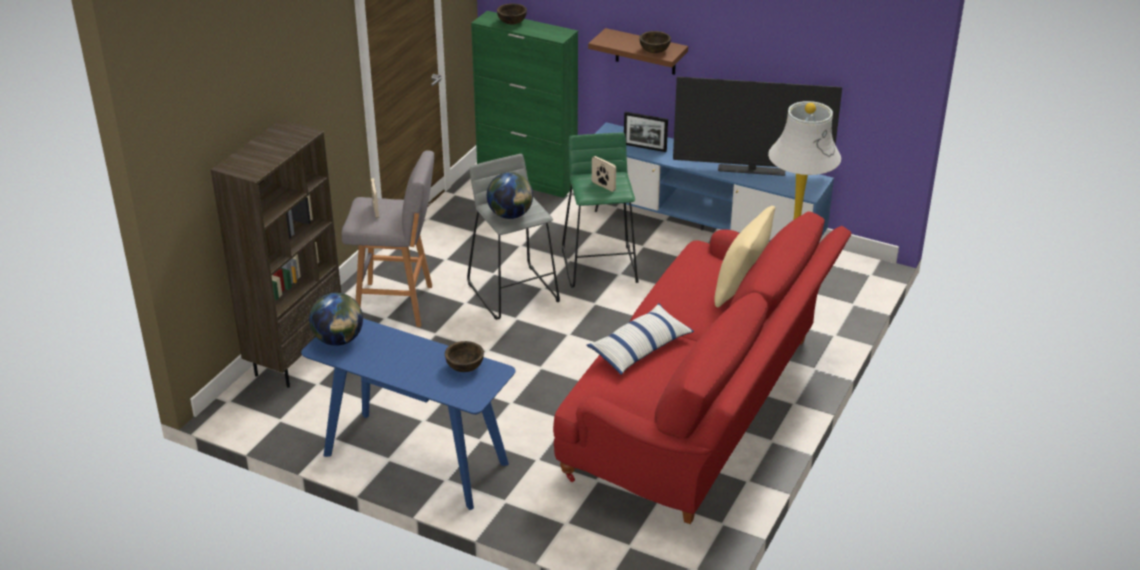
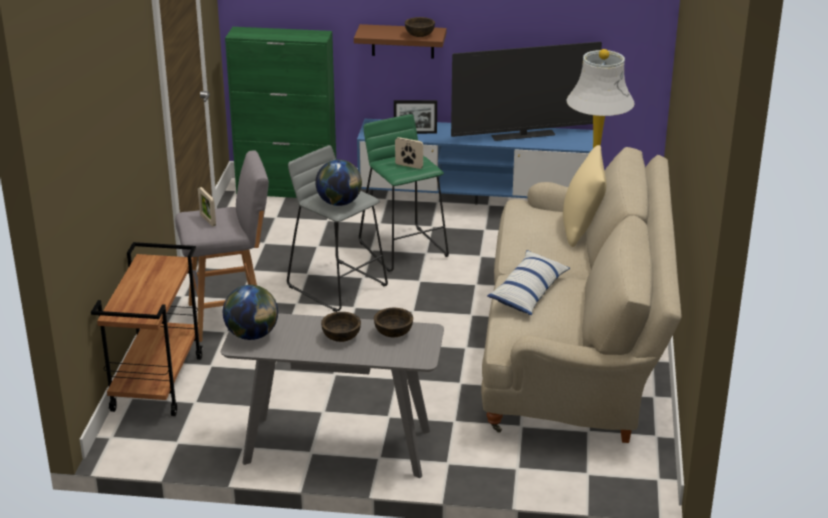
camera: 20 degrees left, 5 degrees down
(296, 357) = (157, 383): brown bookcase -> brown cart
(415, 459) = (337, 447): blue console table -> grey console table
(511, 22) = (264, 32): brown bowl -> brown bowl (341, 337)
(701, 410) = (575, 348): red sofa -> beige sofa

